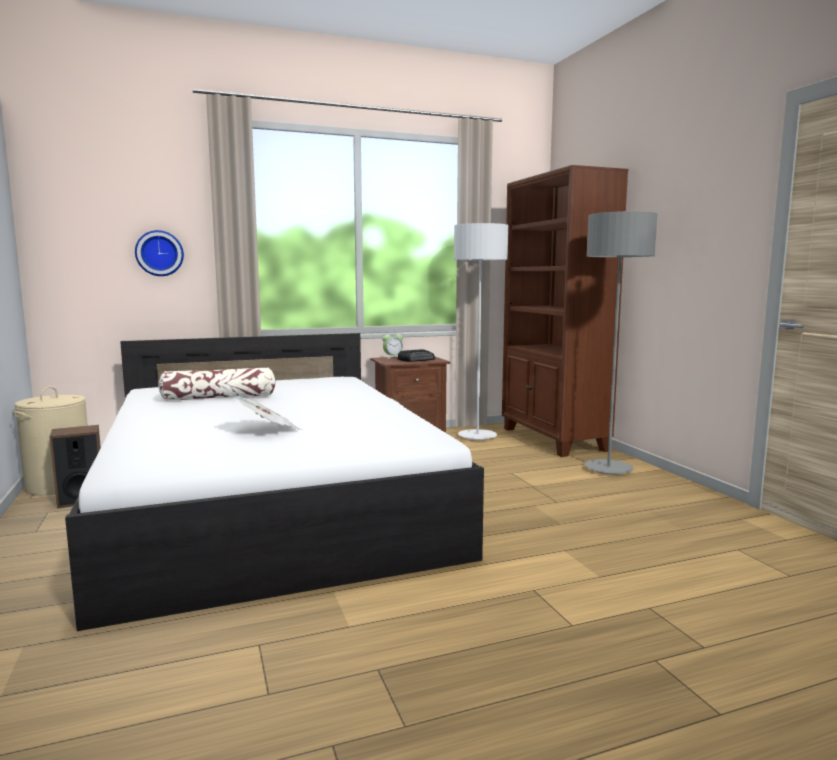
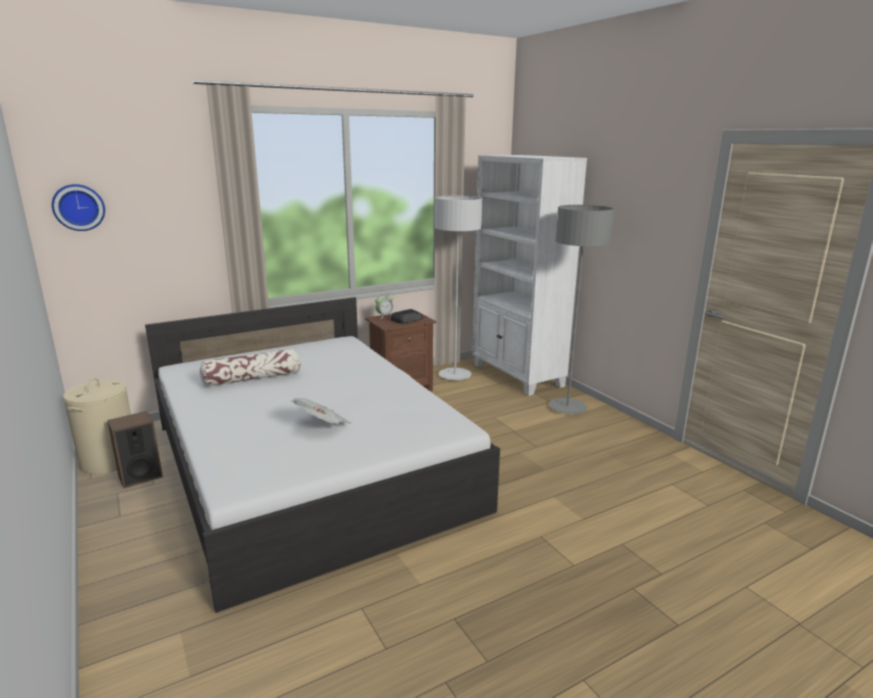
camera: 10 degrees left, 10 degrees up
(159, 253) = (170, 237): wall clock -> wall clock (78, 207)
(553, 439) = (517, 375): brown bookcase -> white bookcase

